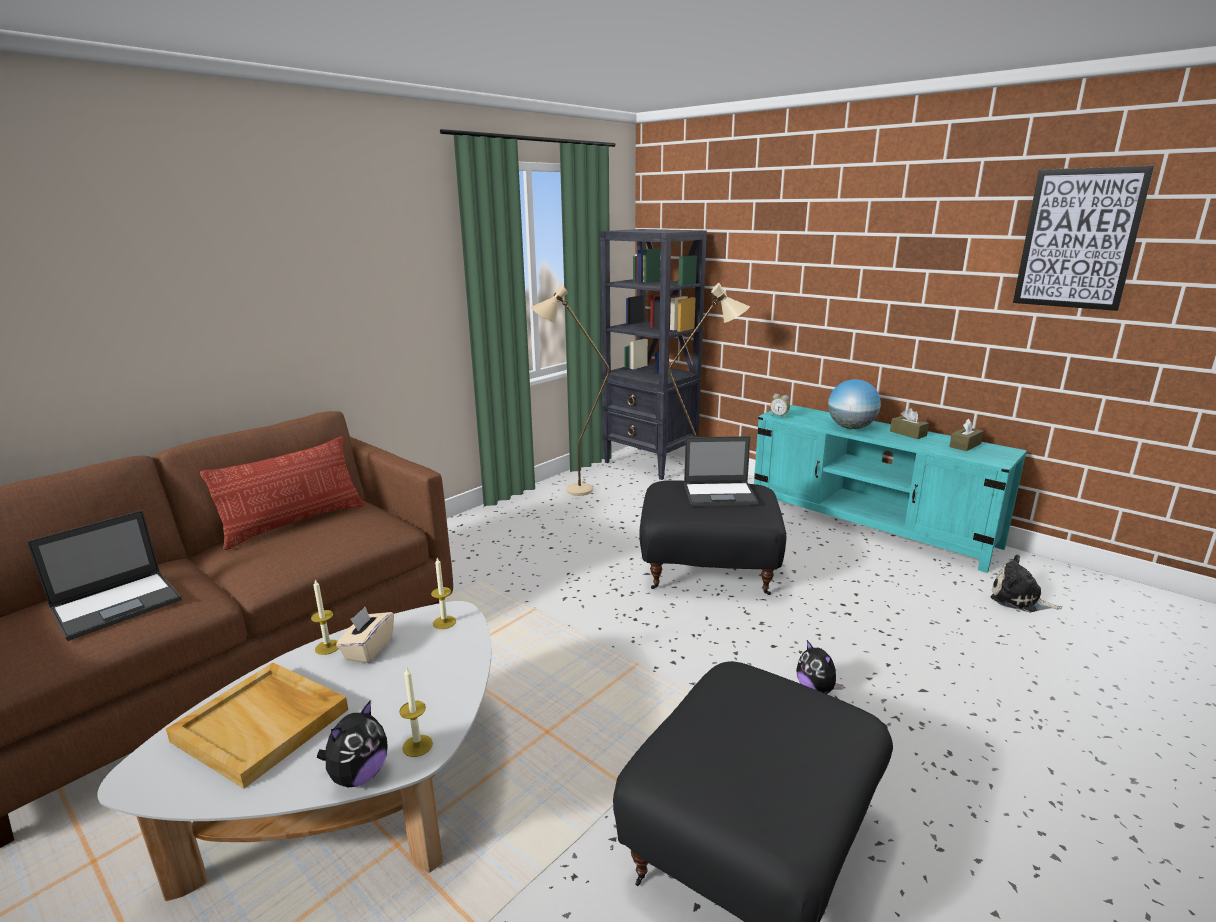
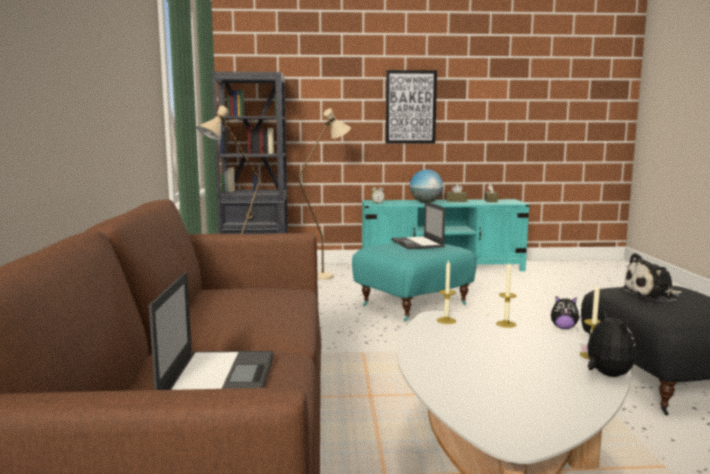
camera: 45 degrees left, 10 degrees down
(263, 725) = (500, 389): beige tray -> none
(294, 523) = (201, 306): pillow -> none
(327, 647) = (417, 353): candle -> candle (506, 324)
(368, 649) = (444, 343): beige tissue box -> none
(709, 569) = (413, 304): black ottoman -> turquoise ottoman
(720, 494) = (417, 243): laptop -> laptop turned 120 degrees clockwise
(1019, 599) = (554, 276): plush toy -> plush toy (652, 295)
(1078, 239) = (522, 78): picture -> picture (410, 107)

